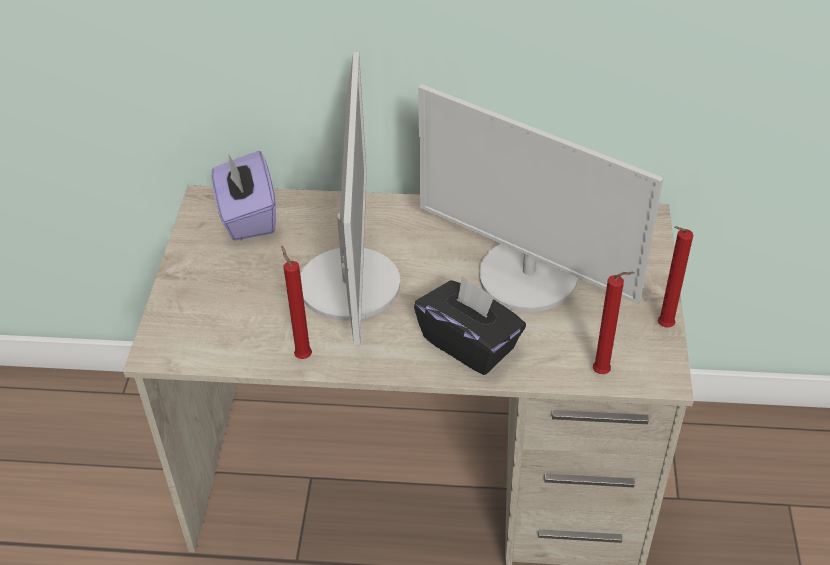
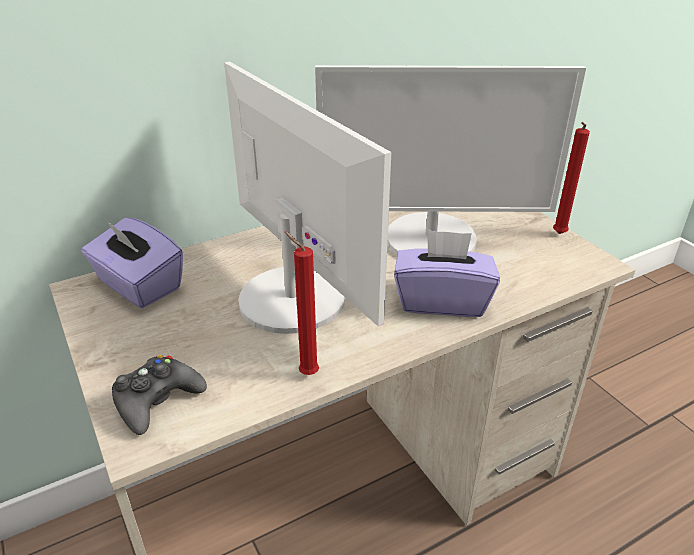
camera: 35 degrees left, 10 degrees down
(189, 326) = (157, 400): none -> black game controller
(469, 344) = (442, 300): black tissue box -> purple tissue box
(604, 373) = (560, 278): red candle -> none

